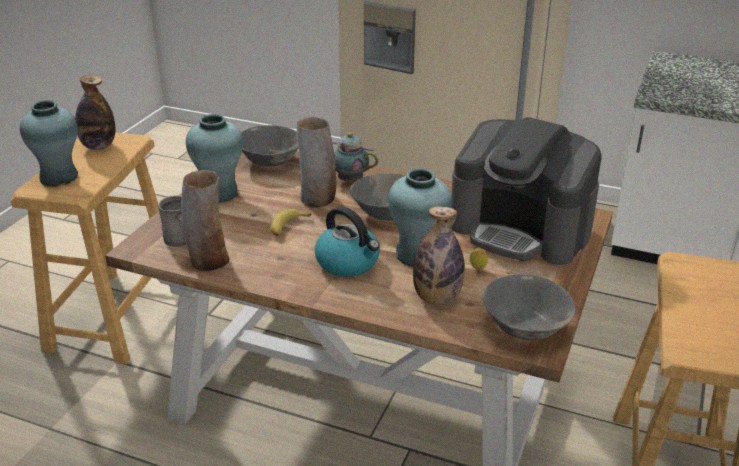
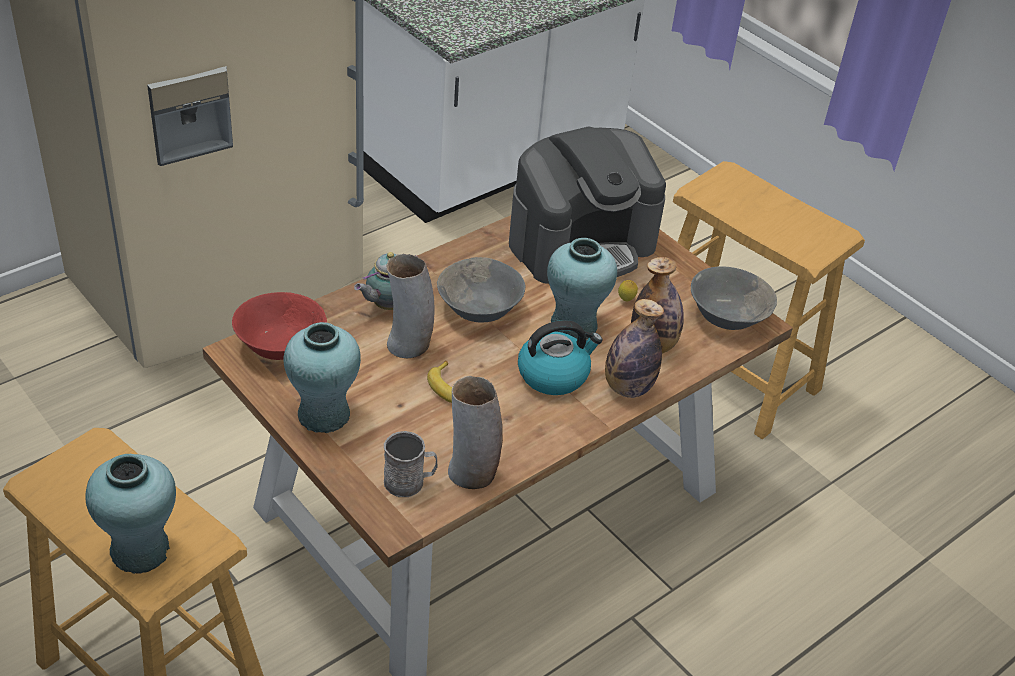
camera: 65 degrees left, 10 degrees up
(98, 146) = (79, 485): bottle -> bottle (627, 388)
(269, 160) = (280, 345): grey bowl -> red bowl

